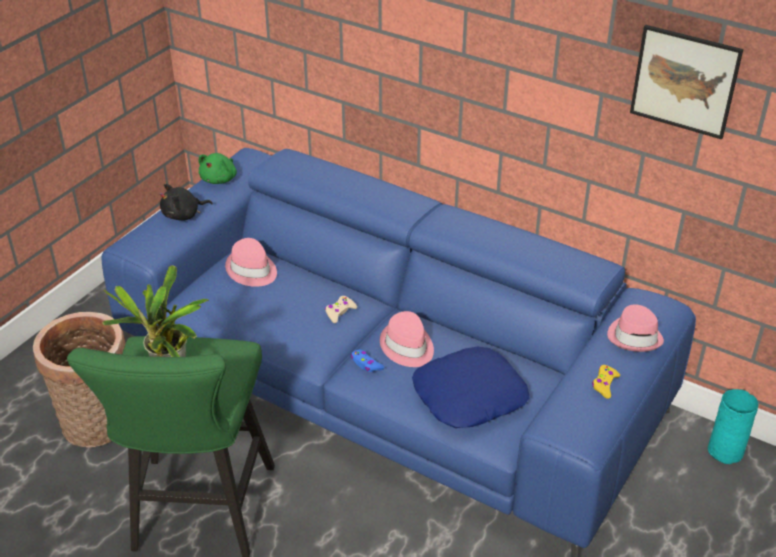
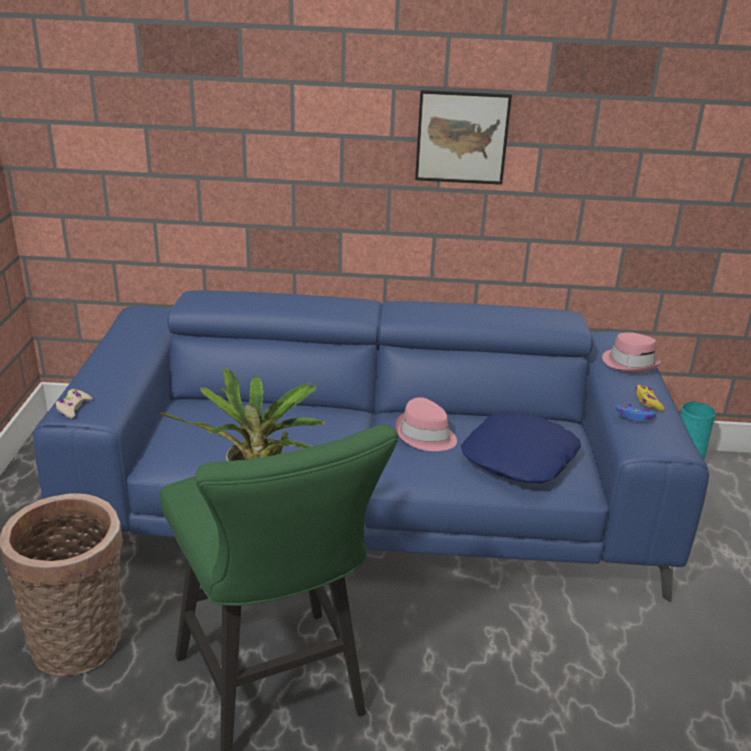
camera: 30 degrees left, 10 degrees down
(183, 215) = (112, 371): black plush toy -> none
(220, 179) = (125, 334): green plush toy -> none
(251, 270) = (209, 414): pink hat -> none
(339, 312) = (333, 425): beige game controller -> beige game controller (73, 408)
(366, 364) = (400, 460): blue game controller -> blue game controller (634, 417)
(684, 81) = (626, 111): picture -> picture (462, 137)

